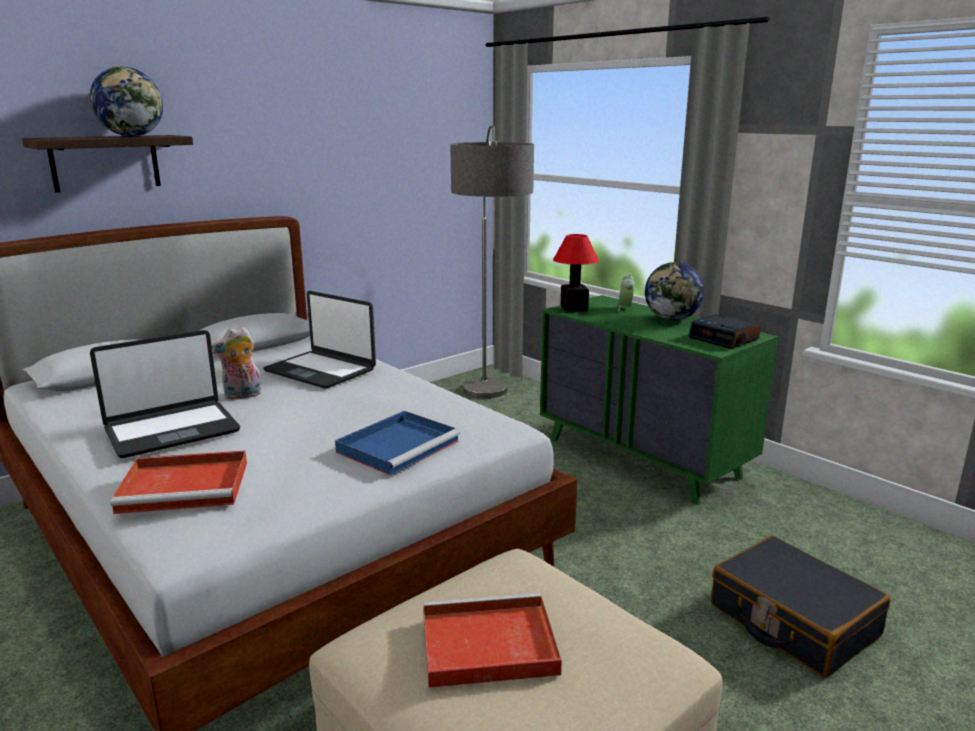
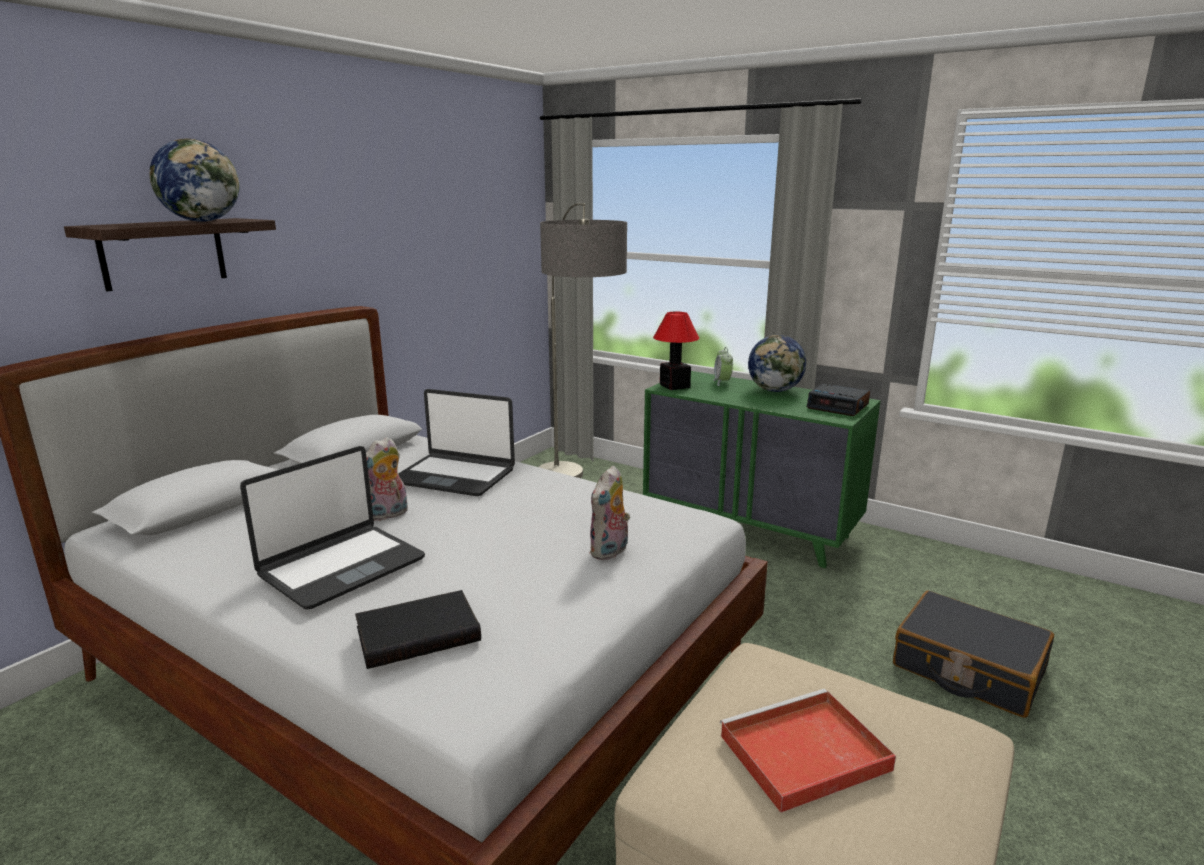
camera: 15 degrees left, 0 degrees up
(187, 486) = (418, 633): red tray -> black book
(399, 445) = (610, 552): blue tray -> plush toy

